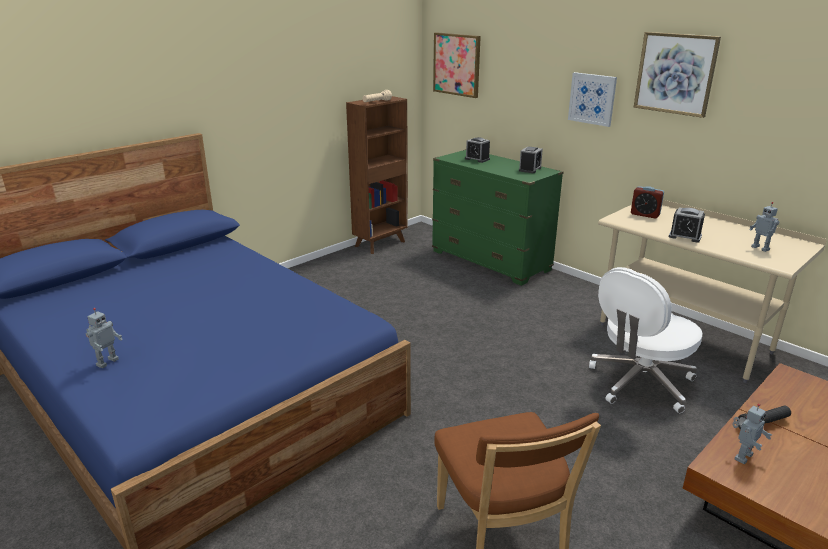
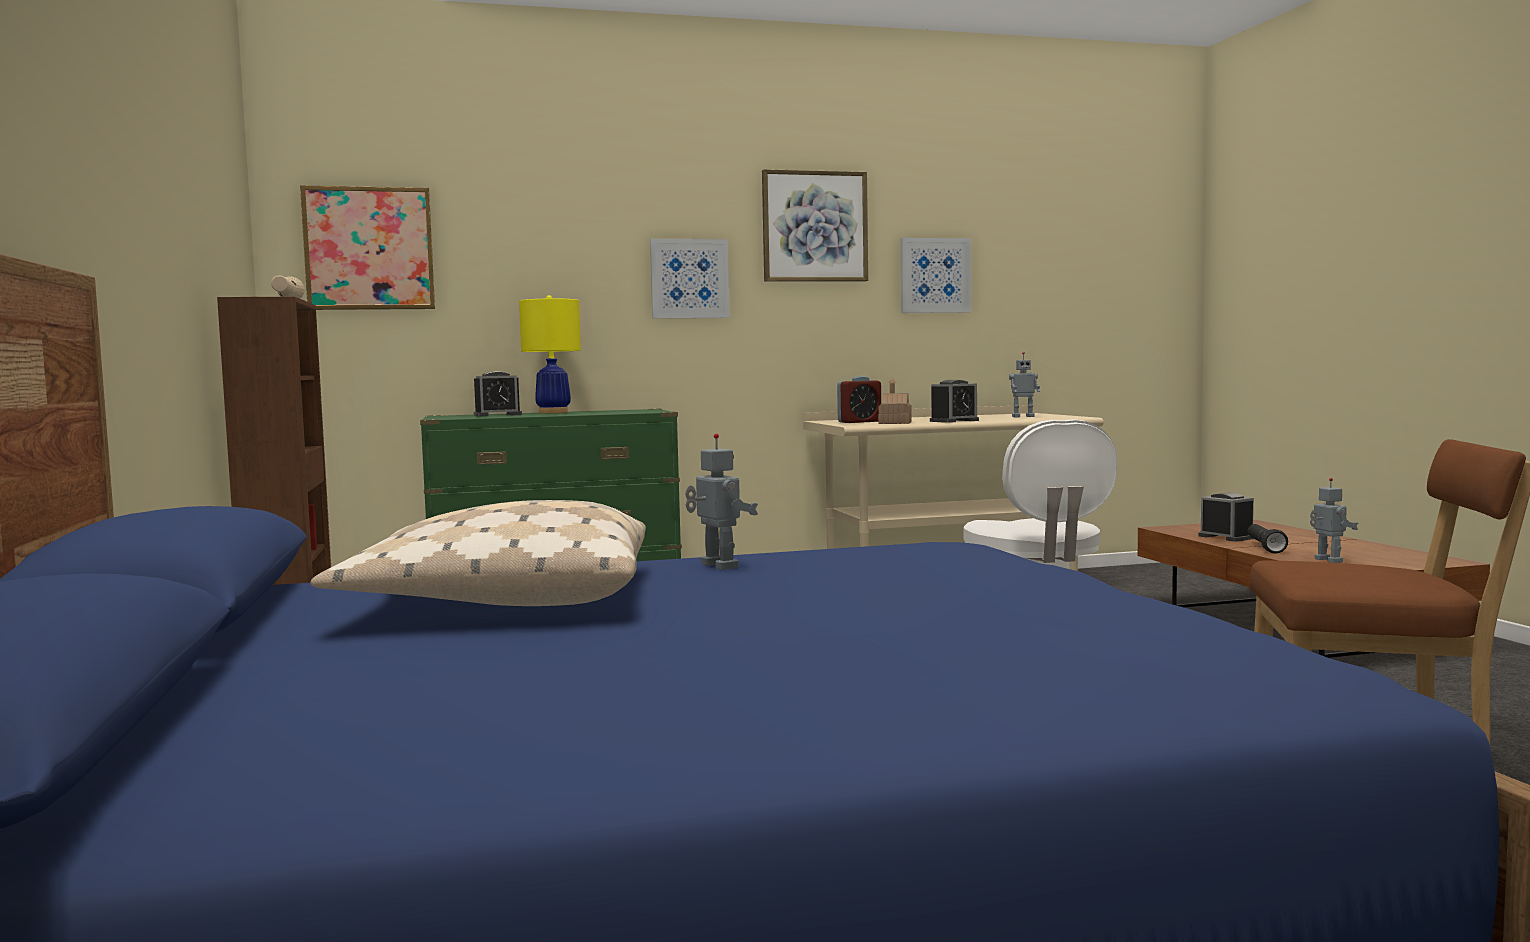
camera: 60 degrees left, 20 degrees down
(107, 362) = (953, 683): toy robot -> toy robot (717, 566)
(210, 274) = (502, 599): none -> beige pillow
(506, 162) = (553, 412): none -> yellow table lamp
(530, 169) = (616, 411): alarm clock -> alarm clock (1226, 537)
(645, 225) = (895, 423): none -> toy house
(761, 121) = (934, 275): none -> picture

